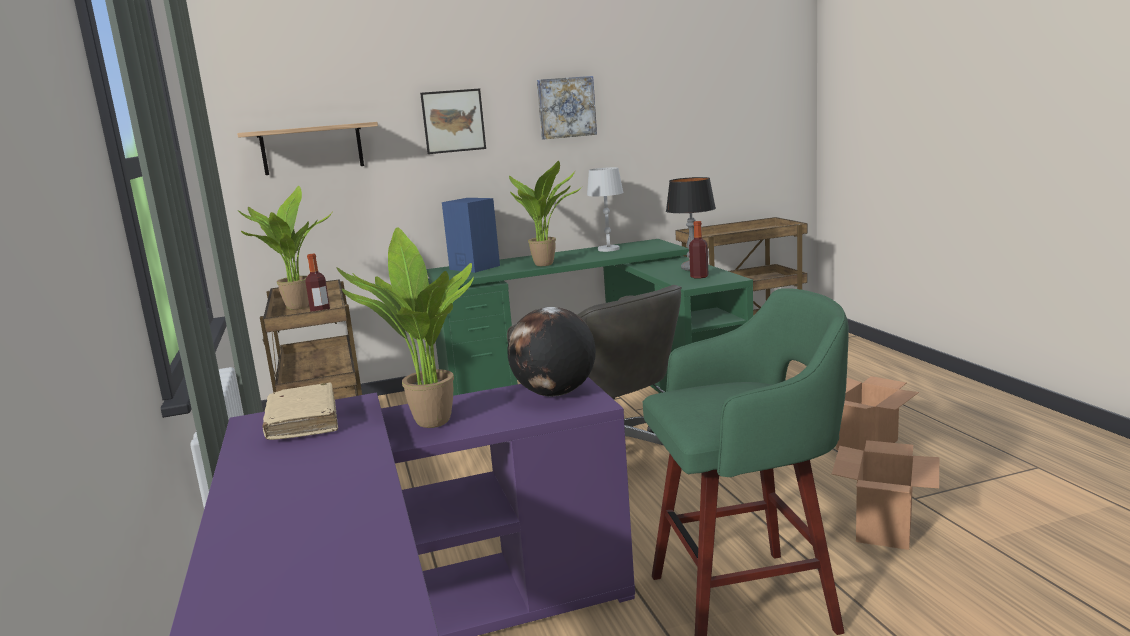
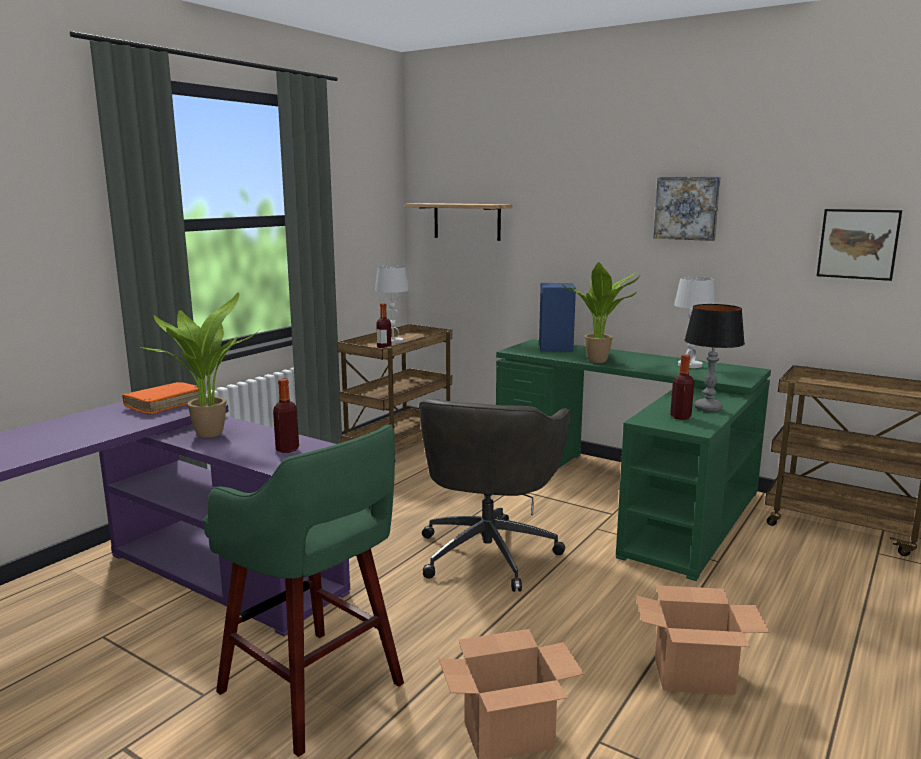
camera: 50 degrees right, 0 degrees up
(295, 307) = (393, 341): potted plant -> white table lamp
(303, 422) = (164, 404): beige book -> orange book
(453, 121) = (575, 210): picture -> picture (858, 244)
(554, 394) = (287, 449): globe -> bottle

